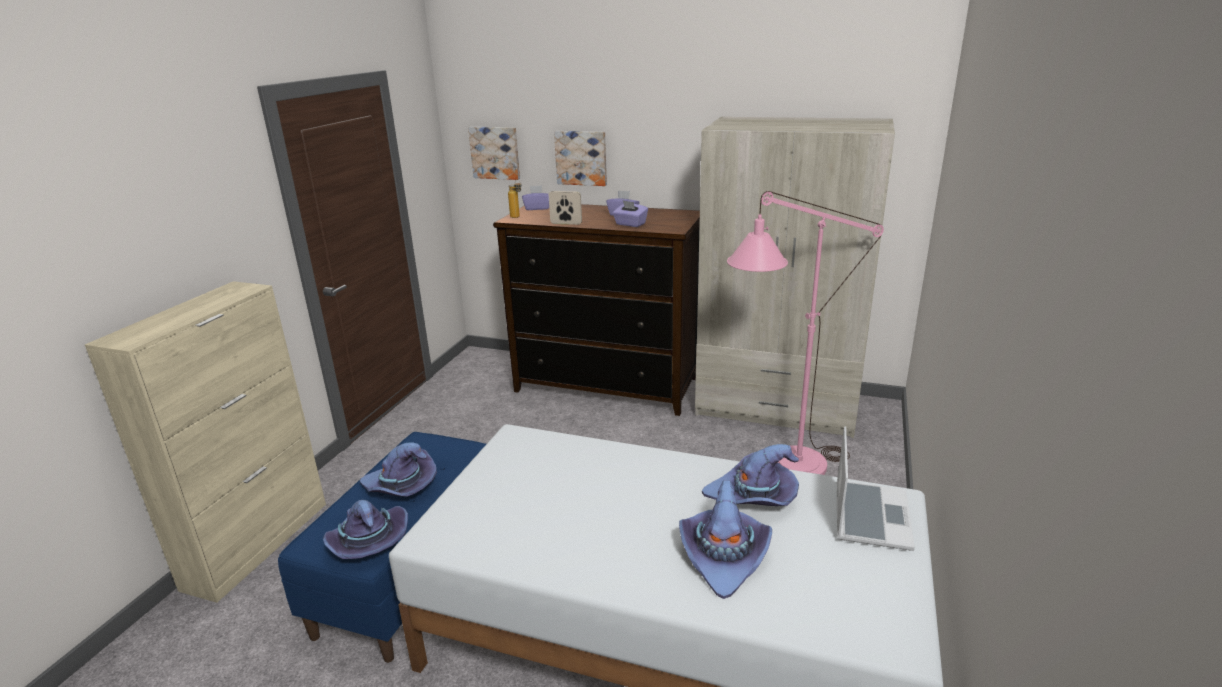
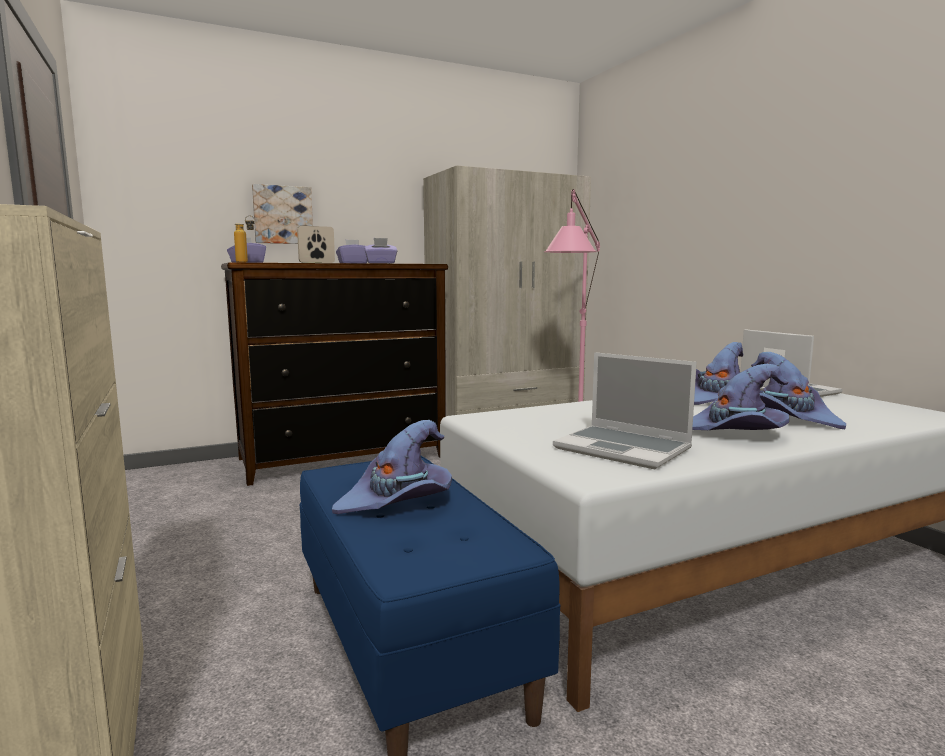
camera: 45 degrees left, 15 degrees down
(368, 542) = (472, 541): purple hat -> purple hat (733, 433)
(495, 152) = (168, 207): picture -> none
(505, 523) = (624, 449): none -> laptop

